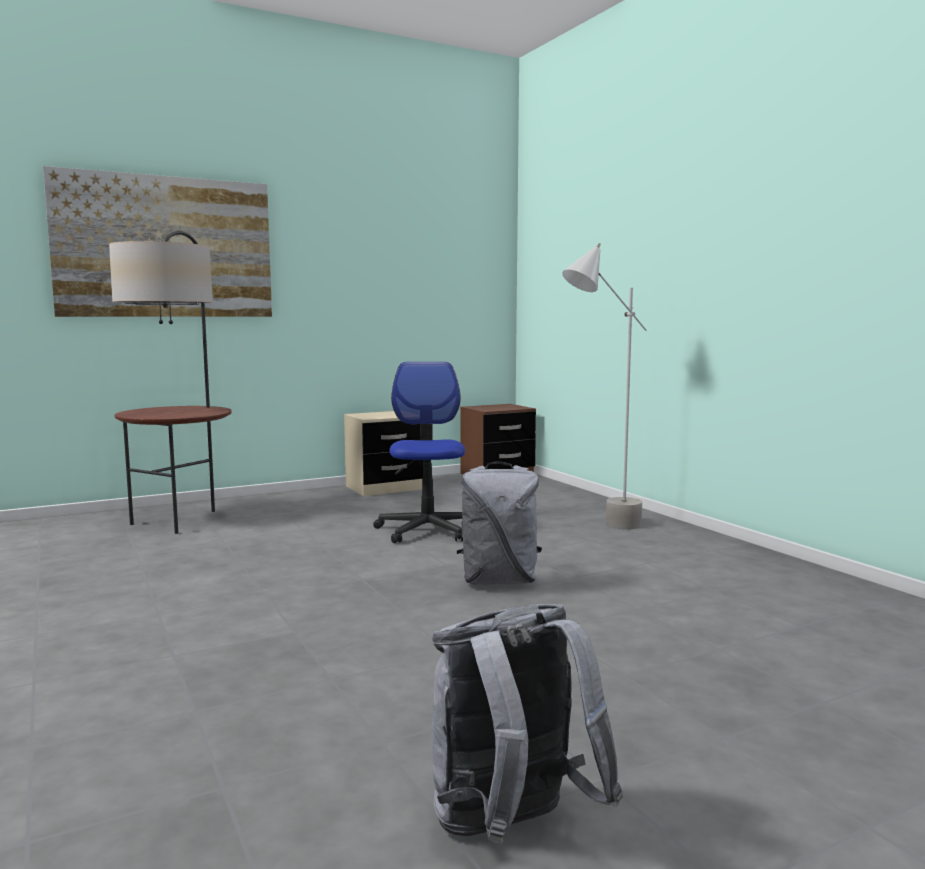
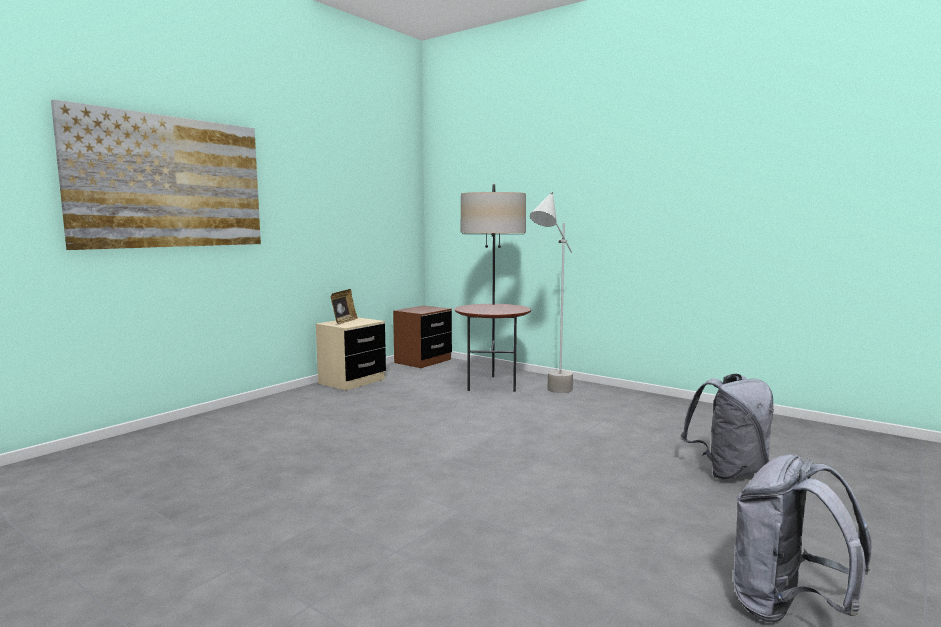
camera: 25 degrees left, 0 degrees up
(180, 521) = (215, 434): floor lamp -> floor lamp (492, 384)
(376, 414) = (344, 321): none -> picture frame
(427, 530) = (437, 412): office chair -> none
(499, 581) = (542, 443): grey backpack -> grey backpack (729, 472)

